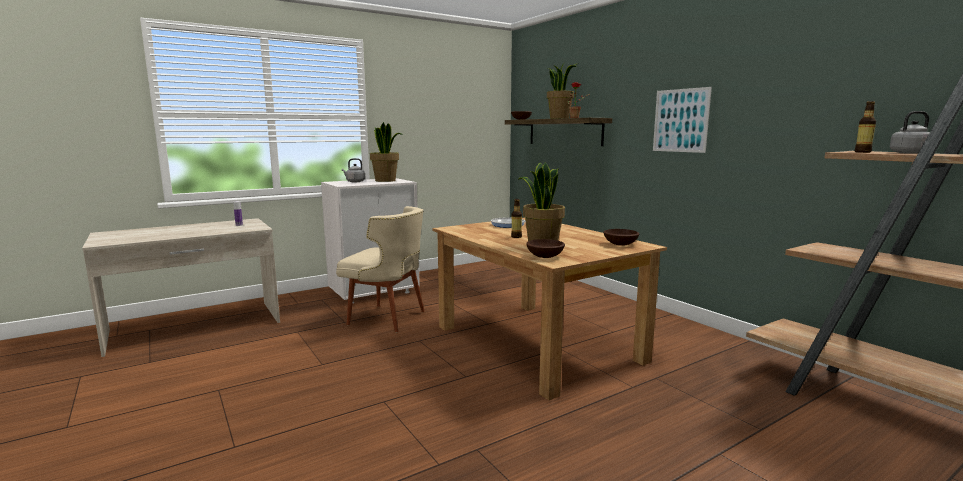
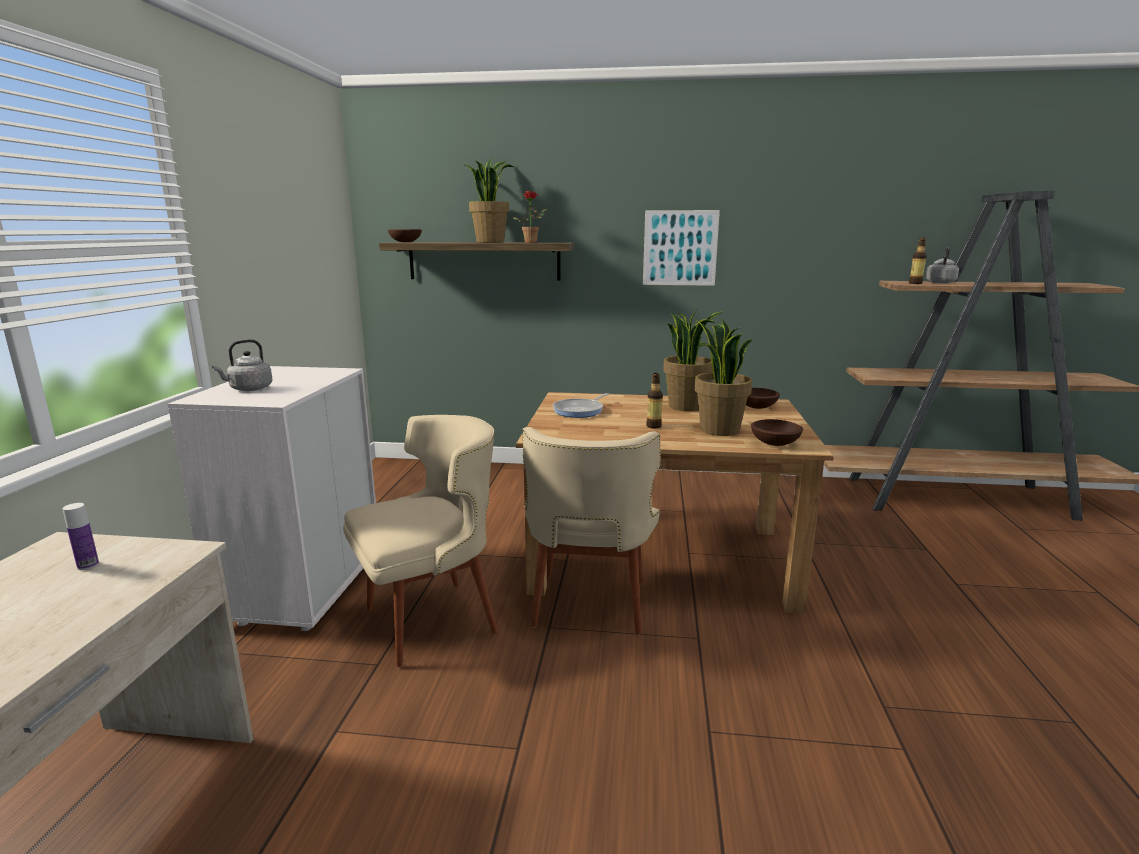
camera: 50 degrees left, 5 degrees up
(385, 180) = (296, 375): potted plant -> potted plant (686, 406)
(455, 342) = (590, 603): none -> beige chair

